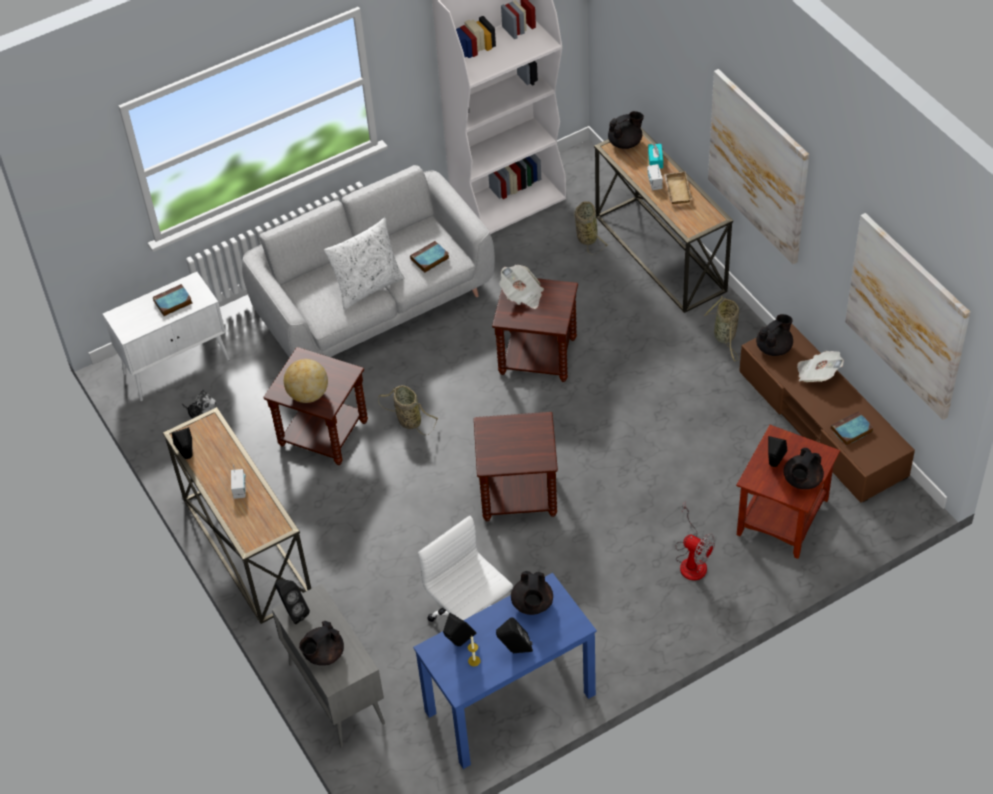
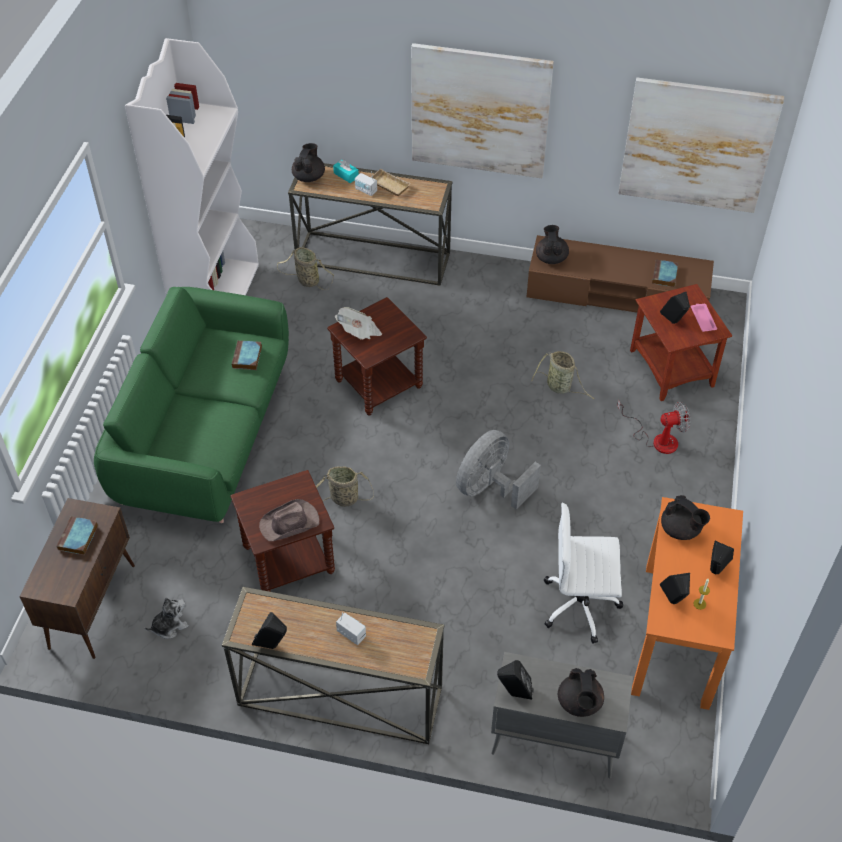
camera: 50 degrees left, 0 degrees up
(177, 366) = (92, 605): white cabinet -> brown cabinet
(308, 395) = (290, 523): globe -> brown hat
(368, 287) = (222, 412): white pillow -> none
(373, 305) = (205, 437): grey sofa -> green sofa
(509, 703) = (676, 635): blue desk -> orange desk
(518, 494) = (490, 488): brown side table -> grey fan
(725, 337) = (487, 282): basket -> basket (560, 387)
(802, 481) = (702, 319): black teapot -> pink tray
(817, 374) = (598, 255): newspaper -> none

